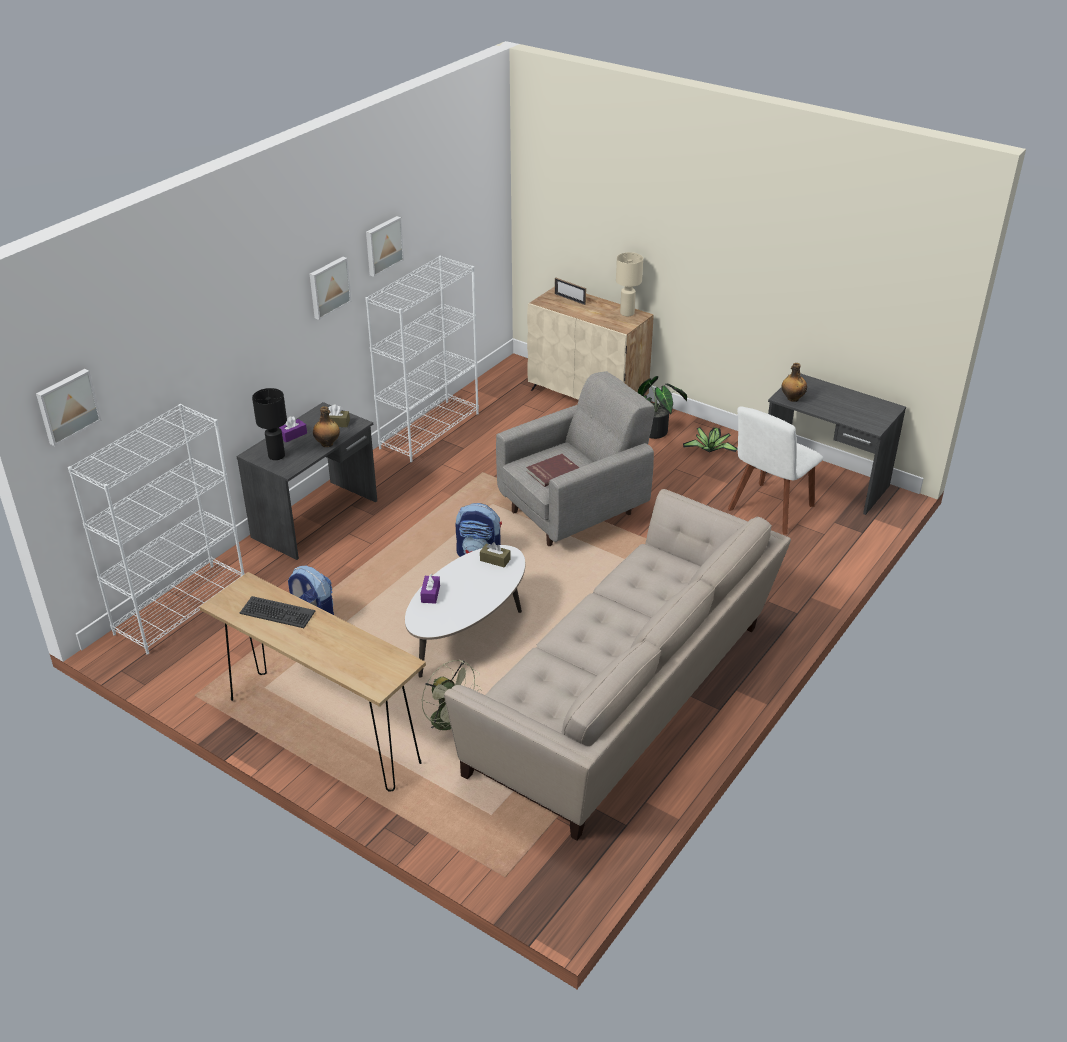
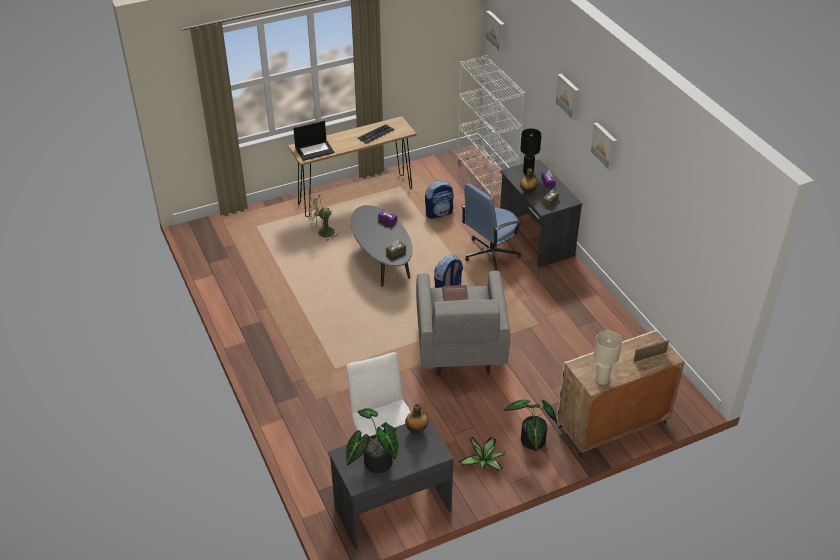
camera: 120 degrees right, 5 degrees up
(373, 662) = (315, 150): none -> laptop
(377, 545) = (490, 253): none -> blue office chair
(383, 245) = (641, 171): picture -> picture (568, 96)
(429, 430) = (612, 318): white bookcase -> none
(468, 633) = (381, 261): white coffee table -> black coffee table
(625, 702) = (279, 296): beige sofa -> none
(857, 407) = (374, 463): none -> potted plant

